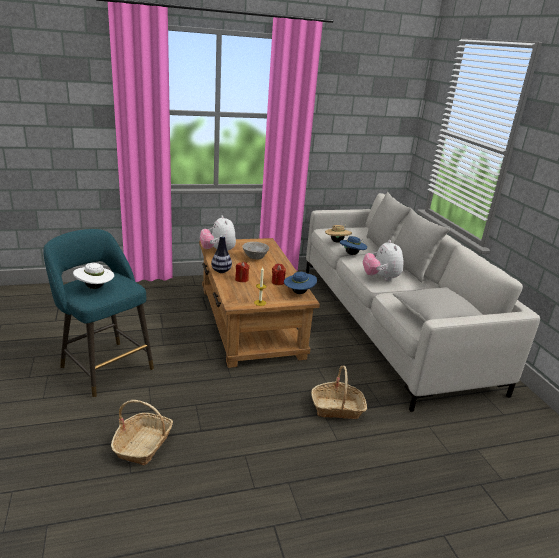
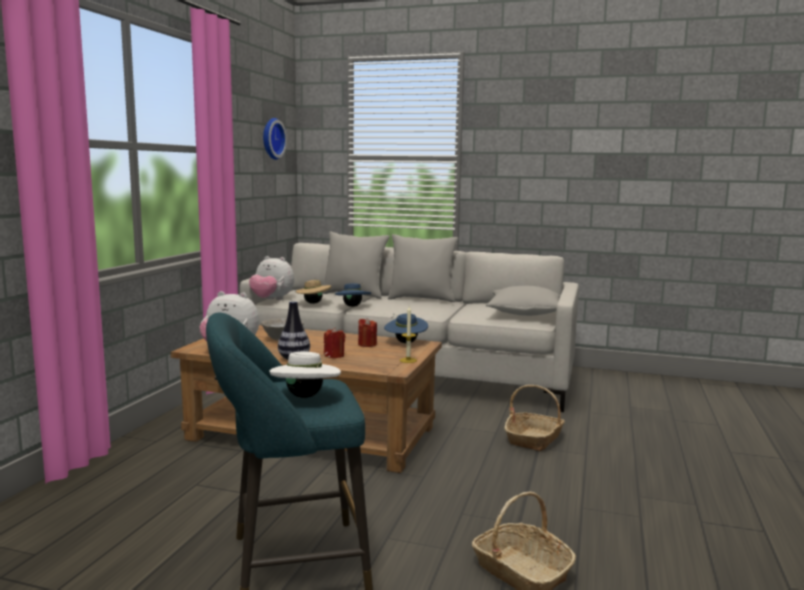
camera: 55 degrees left, 15 degrees down
(379, 108) = (271, 138): none -> wall clock
(381, 278) = (425, 310): plush toy -> plush toy (271, 300)

